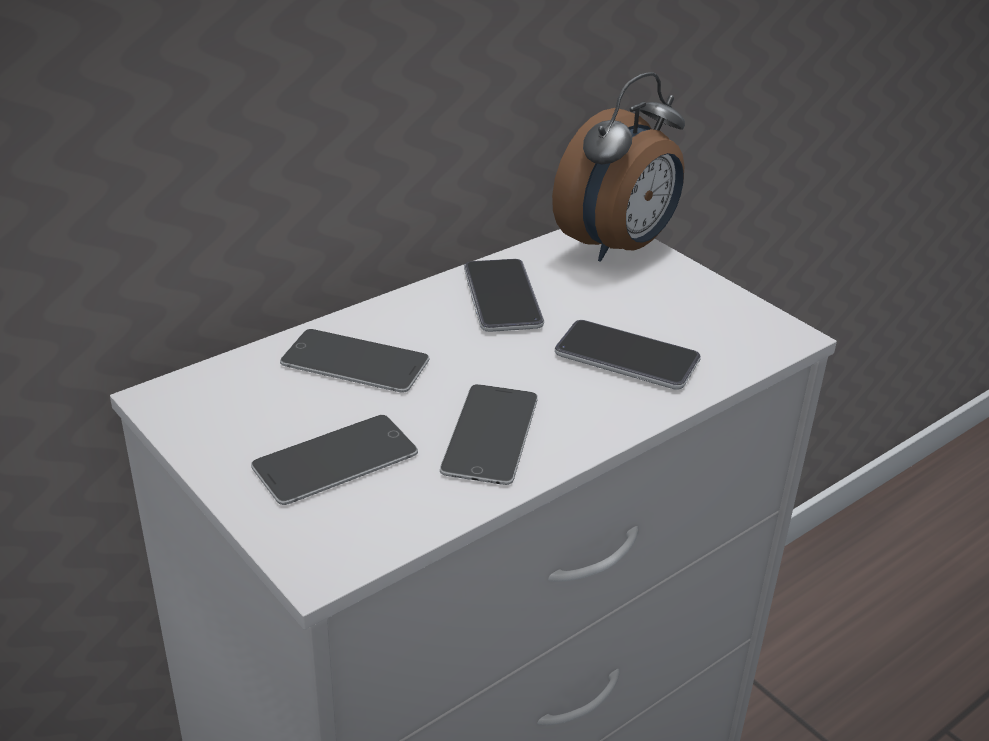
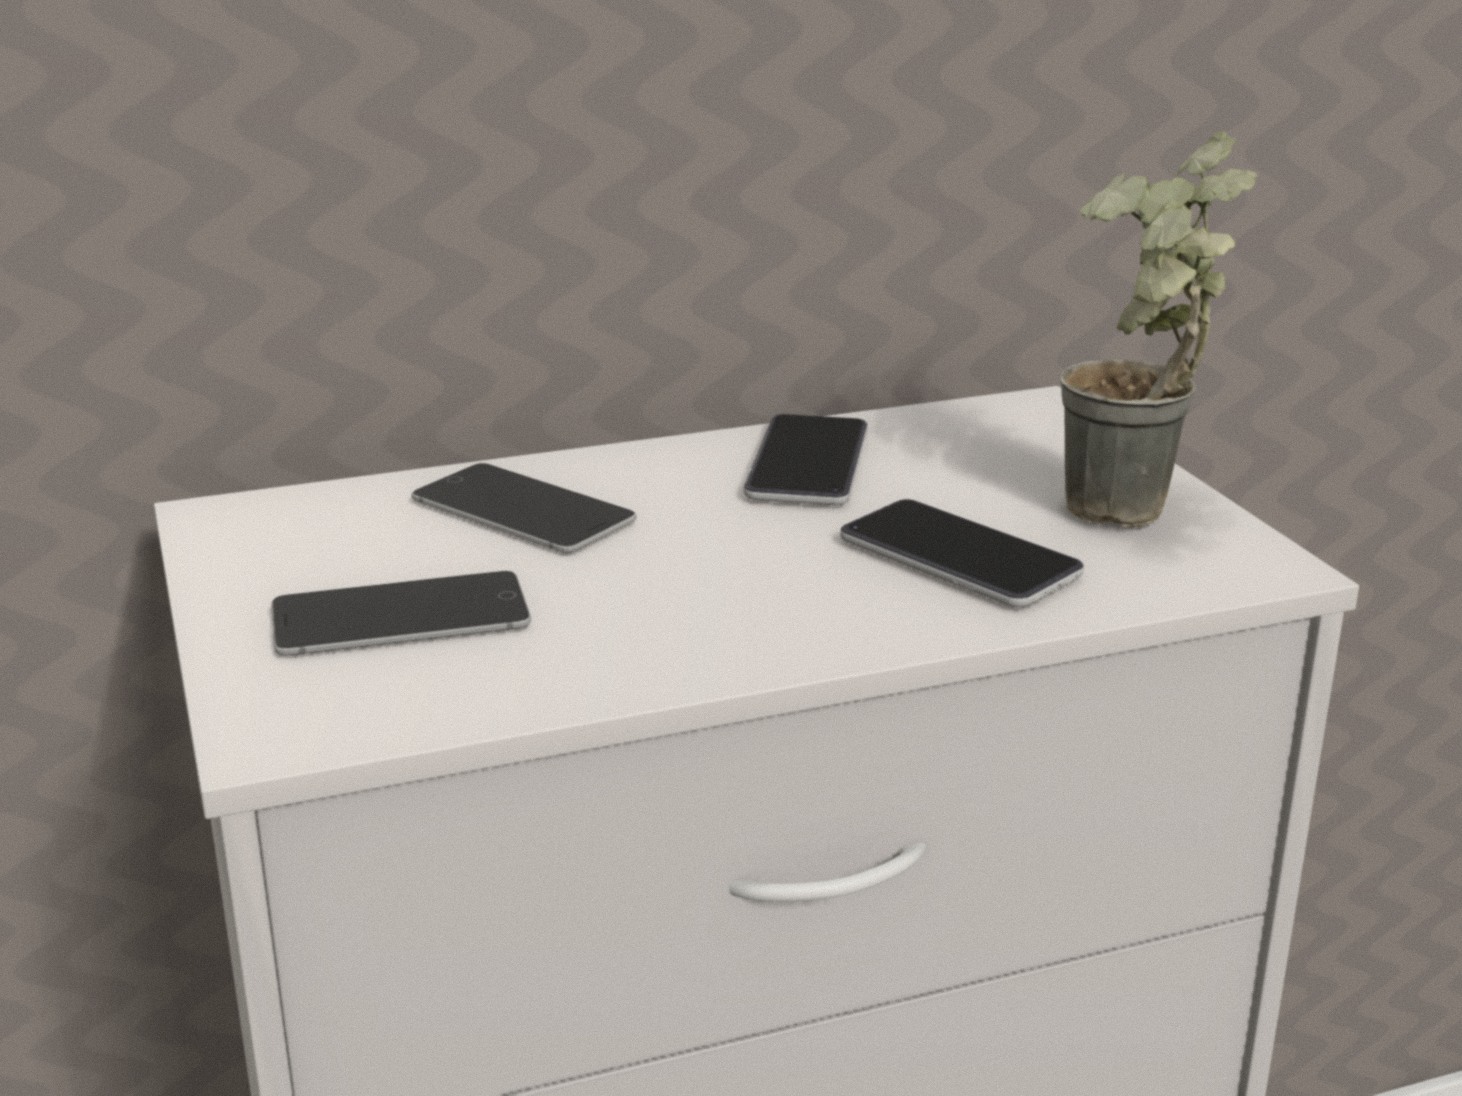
camera: 20 degrees right, 10 degrees down
(490, 434) = (661, 619): phone -> none
(619, 247) = (1045, 427): alarm clock -> none
(705, 314) = (1136, 522): none -> potted plant

